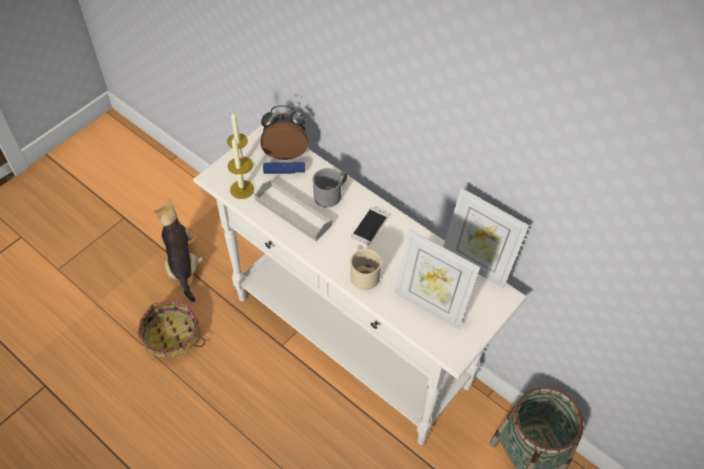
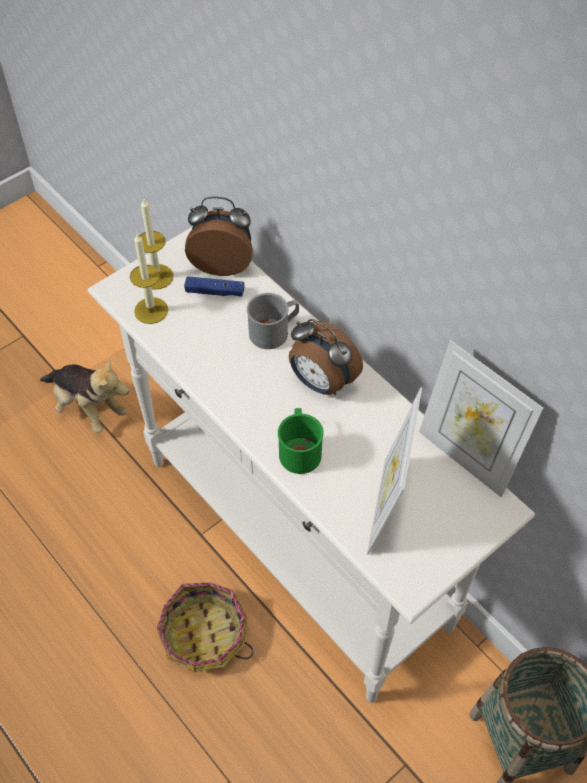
camera: 10 degrees right, 0 degrees up
(171, 336) = (55, 503): basket -> basket (204, 635)
(182, 265) = (88, 407): plush toy -> plush toy turned 135 degrees clockwise
(293, 212) = (216, 350): grey tray -> none
(363, 273) = (299, 449): beige mug -> green mug
(370, 226) = (321, 383): phone -> alarm clock
(430, 305) = (388, 507): picture frame -> picture frame turned 60 degrees clockwise

